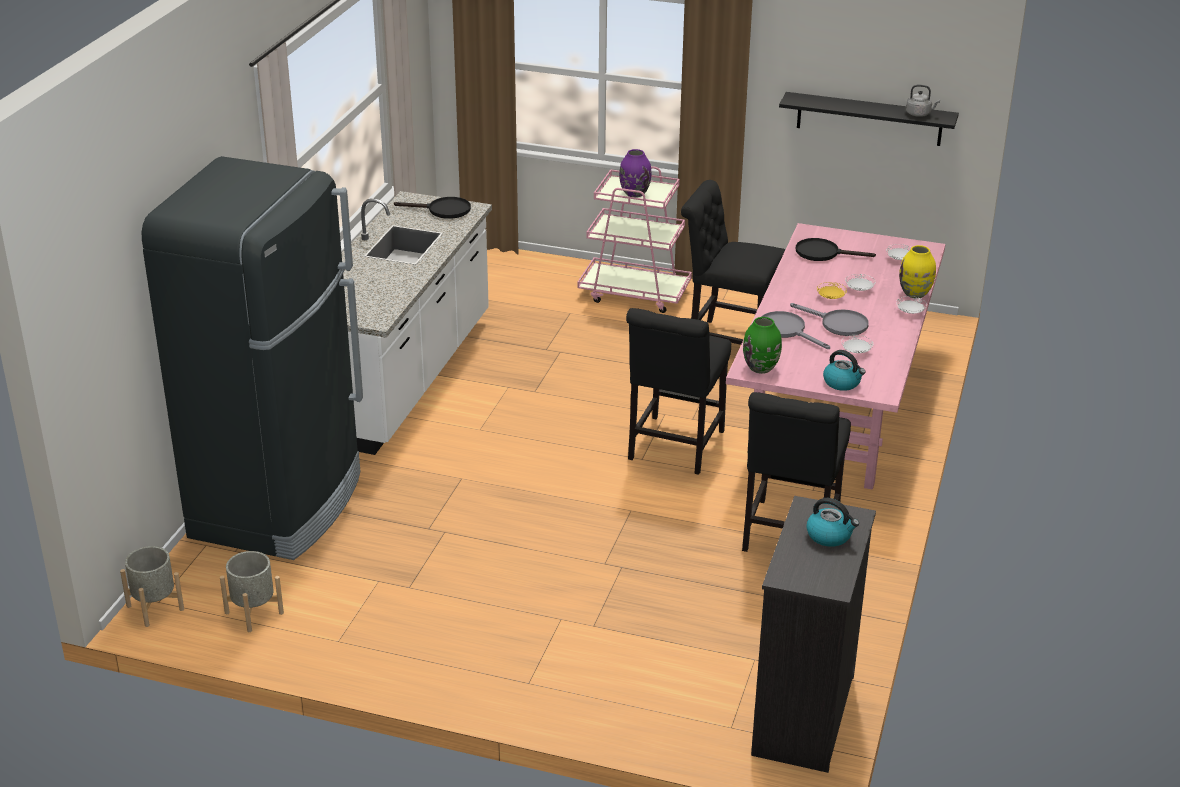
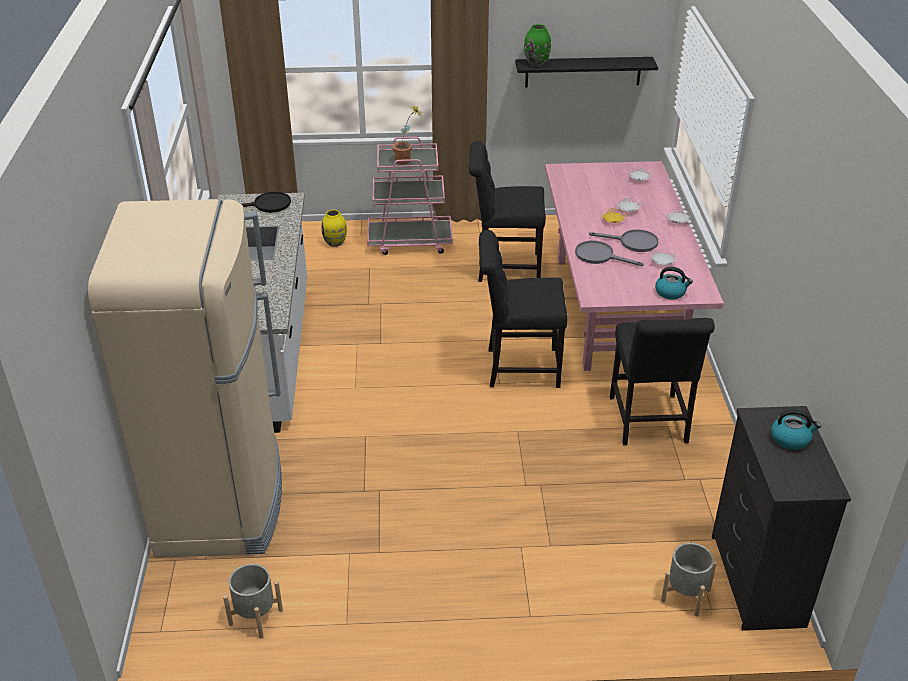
camera: 20 degrees left, 5 degrees up
(155, 607) = (160, 638): grey planter -> grey planter (685, 595)
(279, 505) = (222, 502): black fridge -> beige fridge
(634, 193) = (407, 161): purple vase -> potted plant
(673, 448) = (518, 368): black chair -> black chair turned 90 degrees clockwise
(761, 368) = (602, 293): green vase -> green vase (537, 63)
(823, 253) = (581, 185): black frying pan -> none
(915, 293) = (670, 206): yellow vase -> yellow vase (335, 243)
(919, 114) = (626, 62): grey kettle -> none

